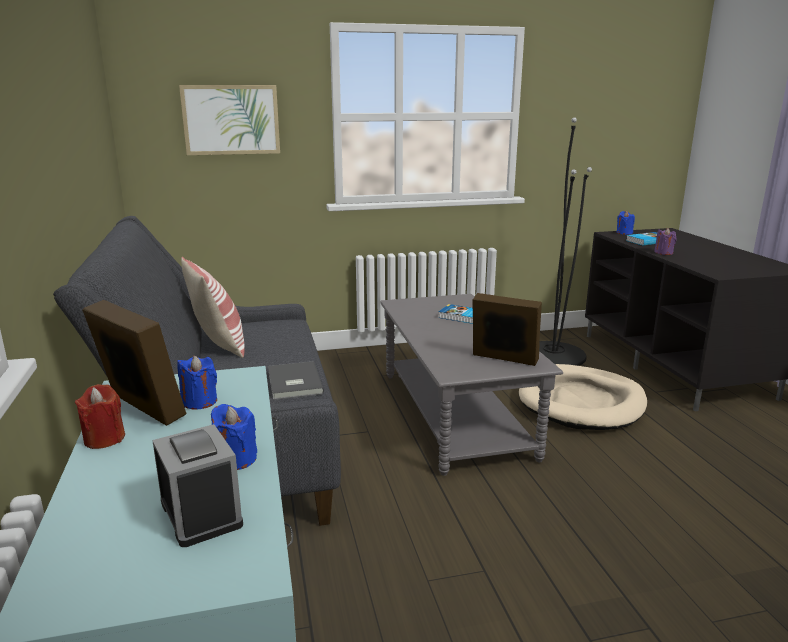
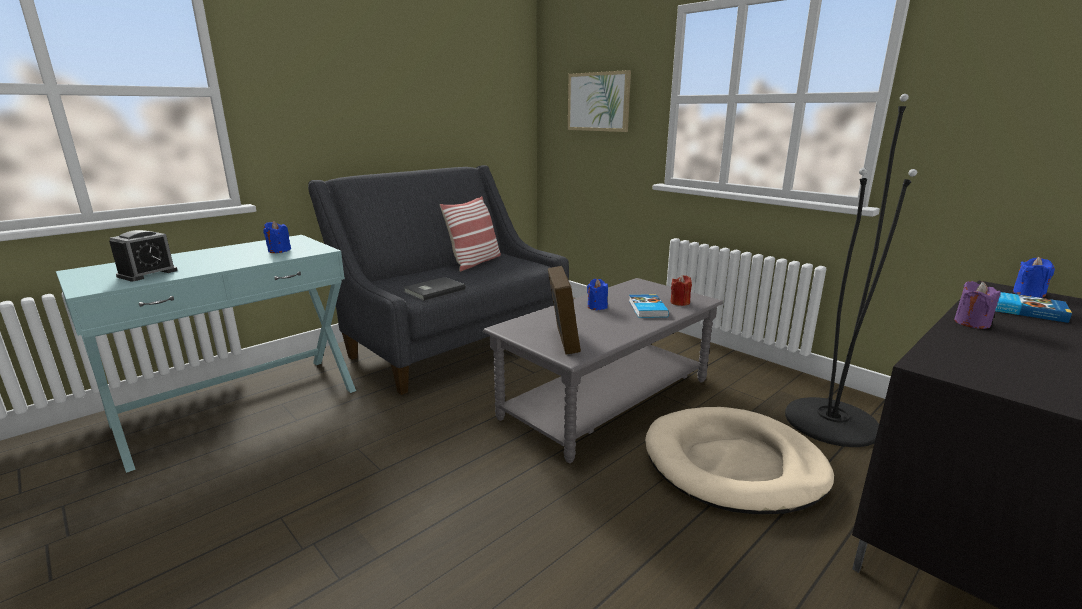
camera: 60 degrees right, 0 degrees up
(104, 439) = (229, 248): red candle -> red candle (680, 302)
(141, 409) = (266, 245): picture frame -> none
(236, 459) = (206, 268): blue candle -> blue candle (597, 307)

